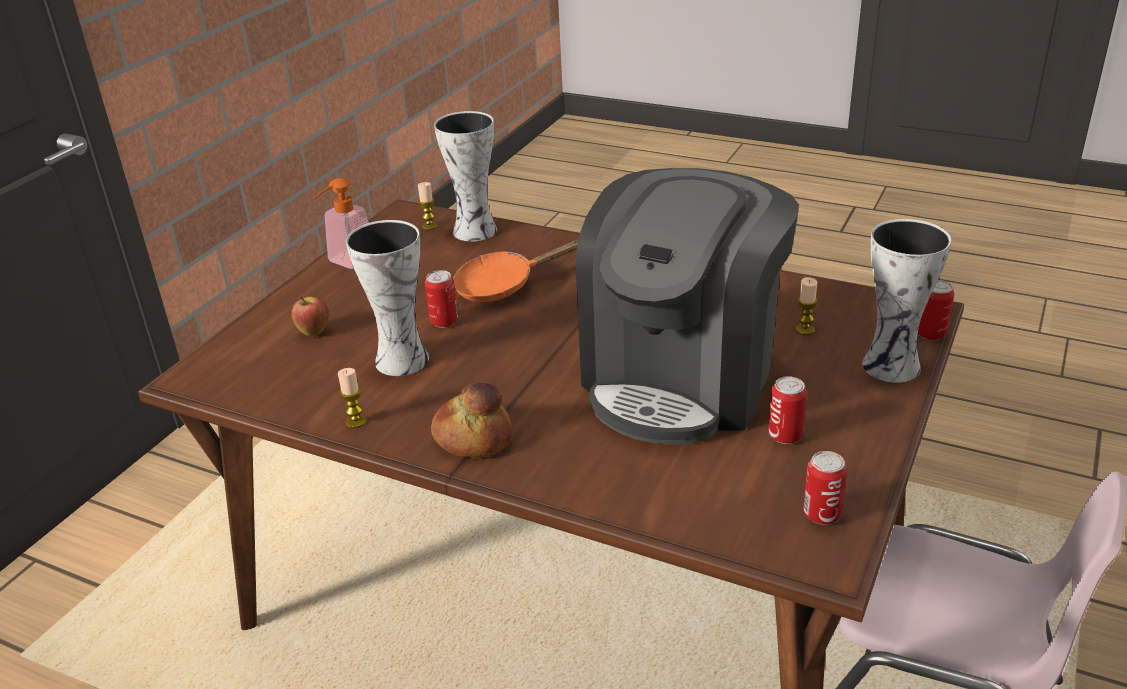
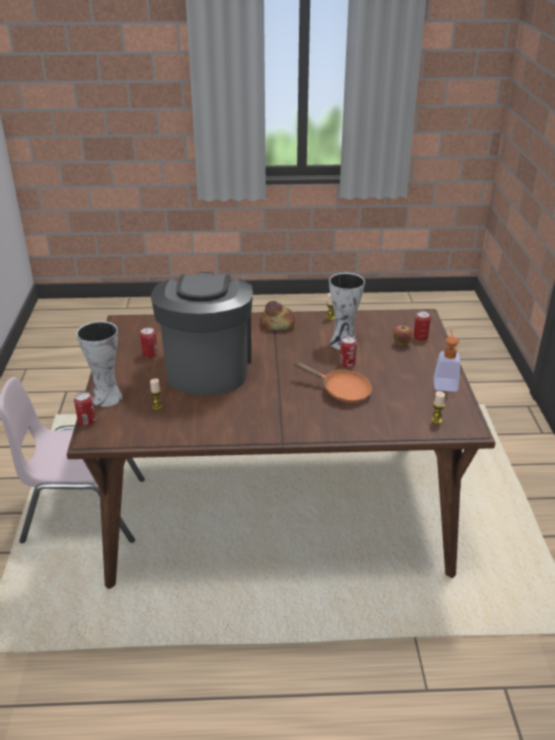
camera: 150 degrees right, 0 degrees up
(474, 232) = (402, 424): vase -> none
(502, 285) = (341, 391): orange frying pan -> orange frying pan turned 75 degrees clockwise
(821, 514) = (127, 333): can -> can (420, 338)

